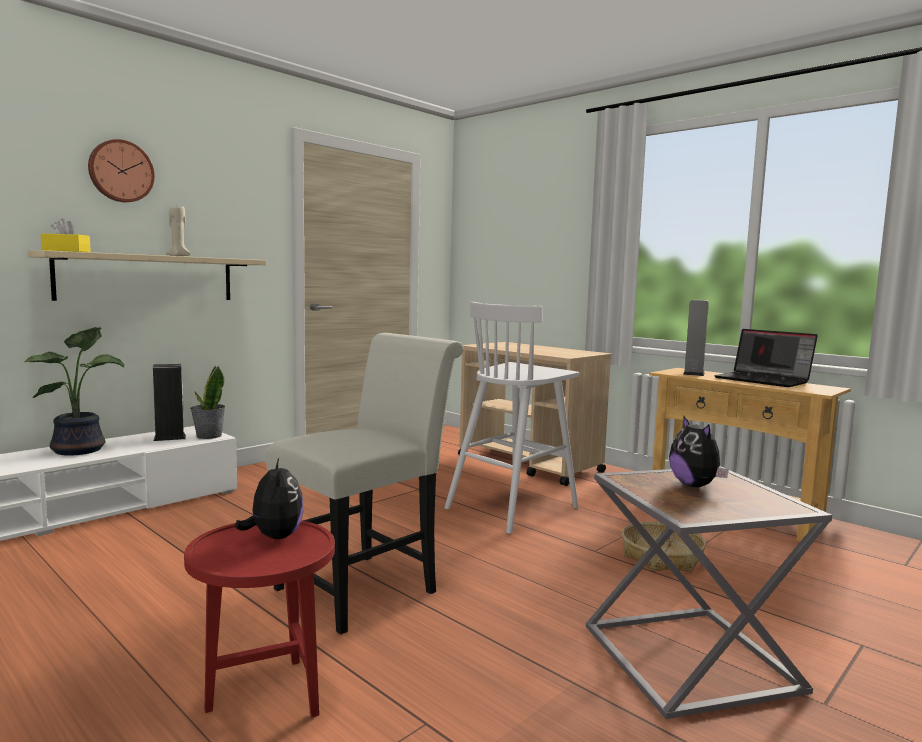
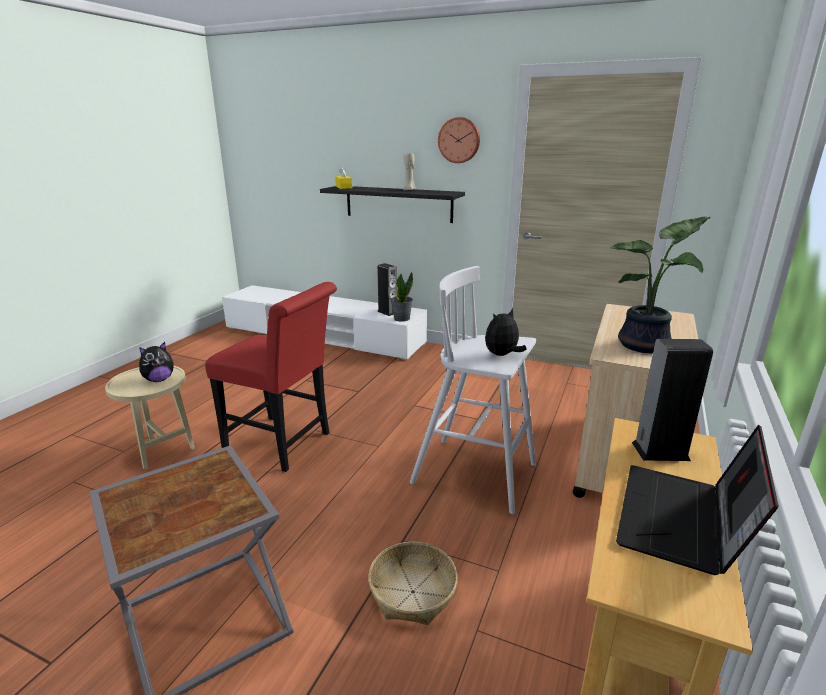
camera: 70 degrees right, 15 degrees up
(82, 449) = (345, 305): potted plant -> potted plant (647, 346)
(120, 171) = (384, 130): wall clock -> wall clock (459, 140)
(148, 278) = (398, 203): beige shelf -> black shelf
(264, 696) = (161, 449): red side table -> beige side table
(365, 587) = (284, 444): white chair -> red chair
(695, 485) = (200, 497): plush toy -> plush toy (502, 355)

